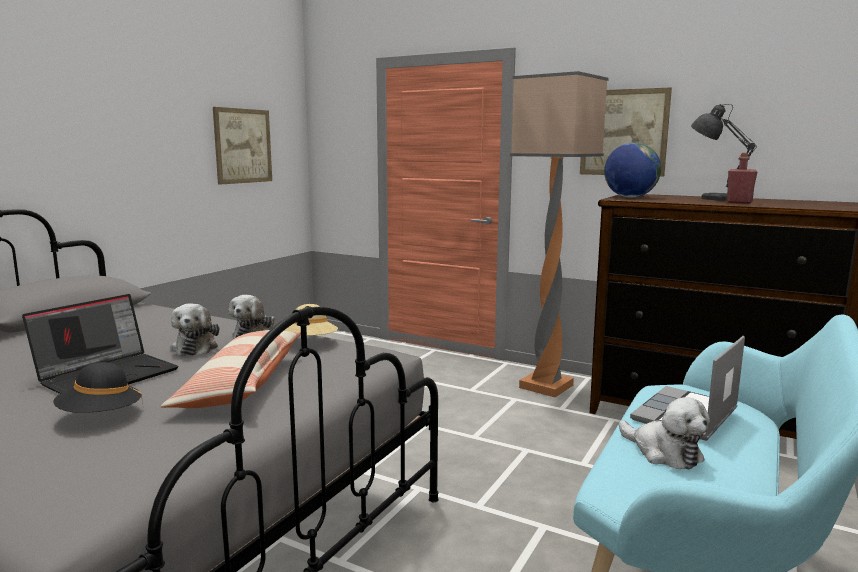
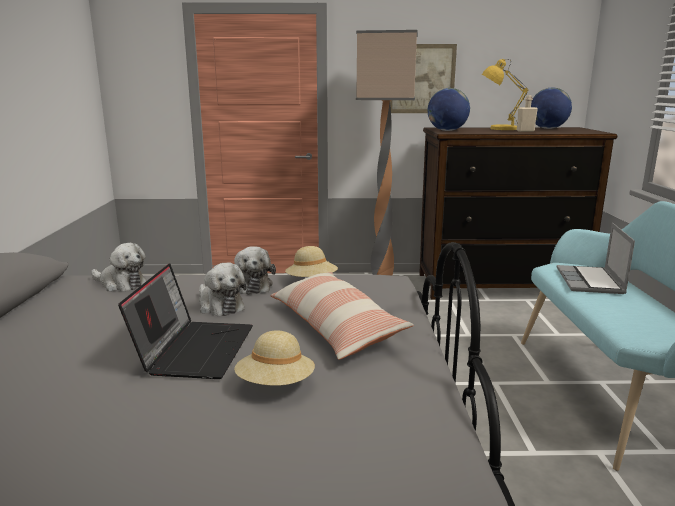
camera: 30 degrees left, 5 degrees up
(100, 416) = (276, 384): black hat -> beige hat
(243, 146) = (59, 93): picture -> none
(663, 452) = (617, 306): plush toy -> plush toy (121, 284)
(715, 199) = (499, 129): grey table lamp -> yellow table lamp
(739, 202) = (525, 131): red bottle -> beige bottle
(795, 201) = (547, 128): none -> globe

